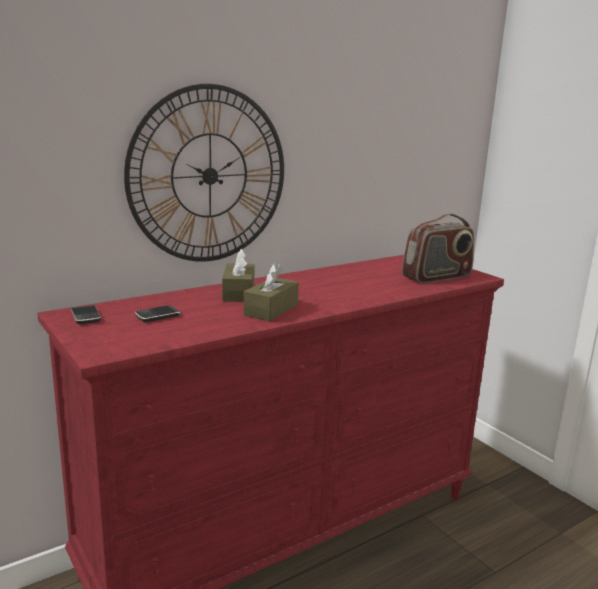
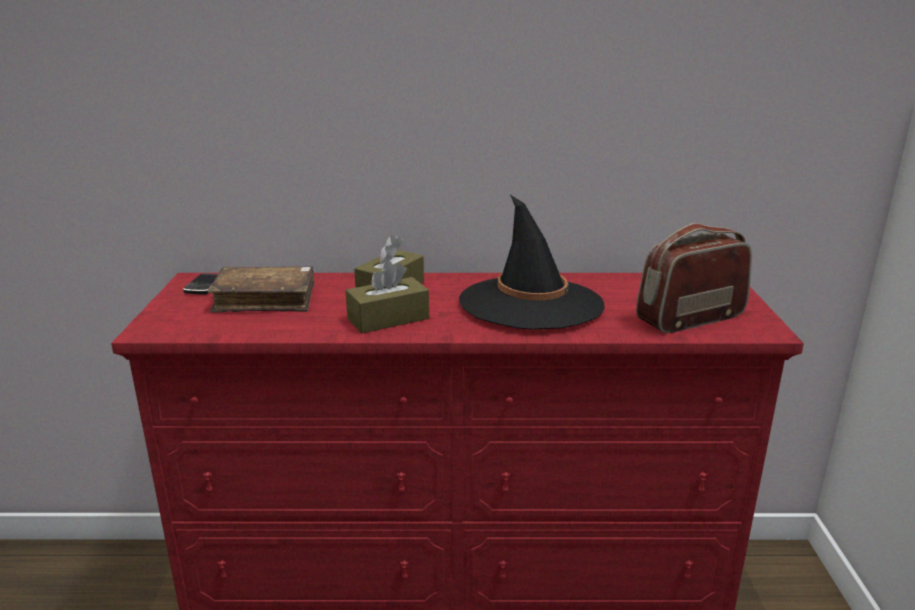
camera: 35 degrees right, 5 degrees up
(158, 316) = (265, 300): phone -> brown book
(209, 176) = (381, 138): wall clock -> none
(343, 285) = (531, 303): none -> black hat
(437, 277) = (689, 318): radio -> radio turned 150 degrees clockwise

